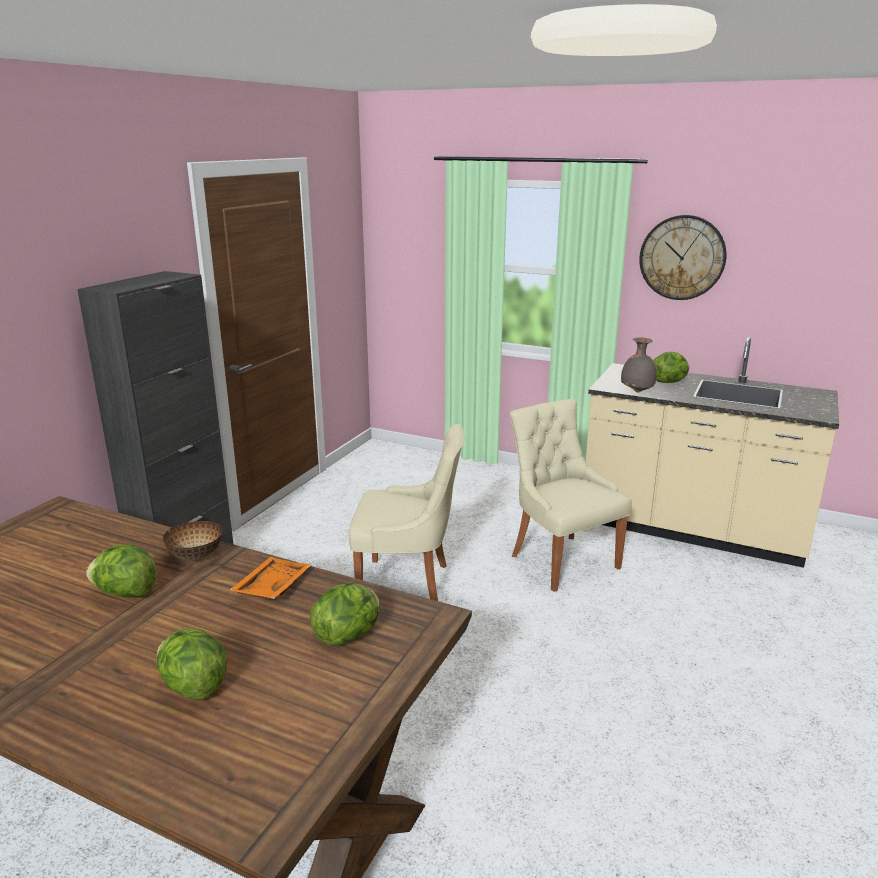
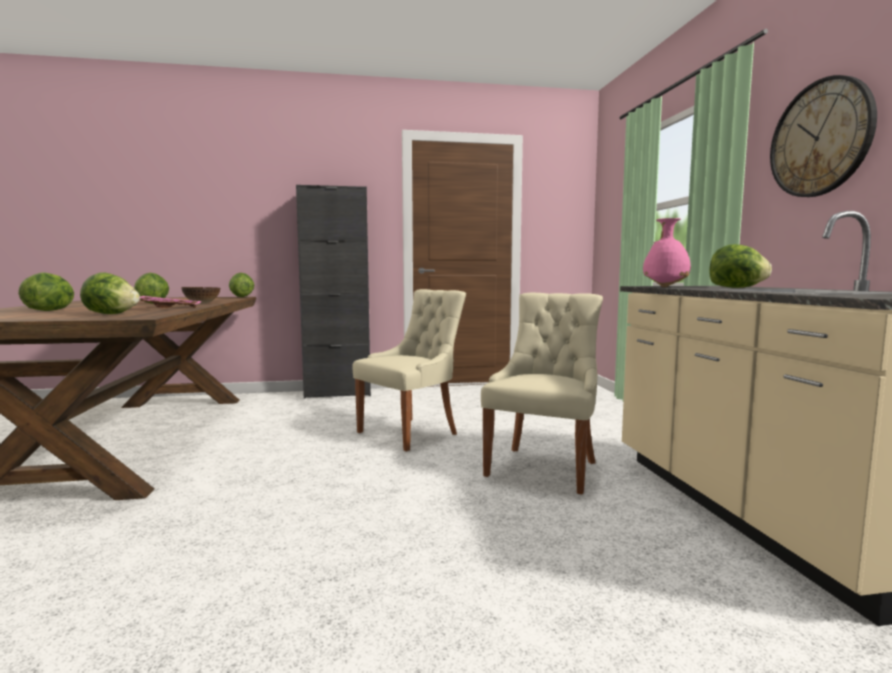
camera: 55 degrees right, 15 degrees down
(59, 508) = (241, 297): none -> lettuce
(271, 587) = (170, 308): orange tray -> pink tray
(408, 585) = (411, 432): beige chair -> beige chair turned 105 degrees counterclockwise
(636, 391) = (665, 287): grey vase -> pink vase

